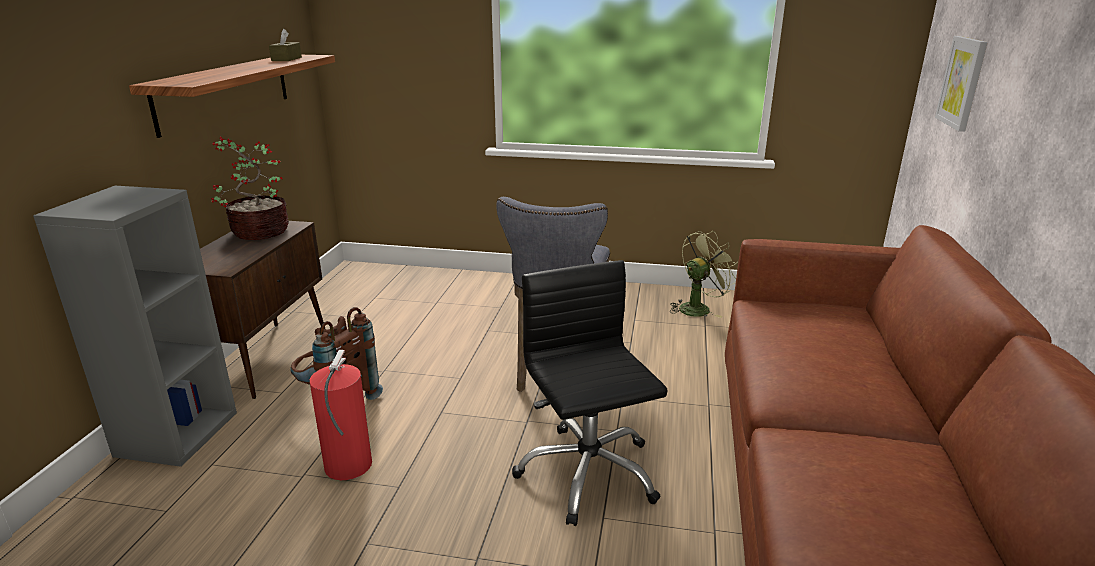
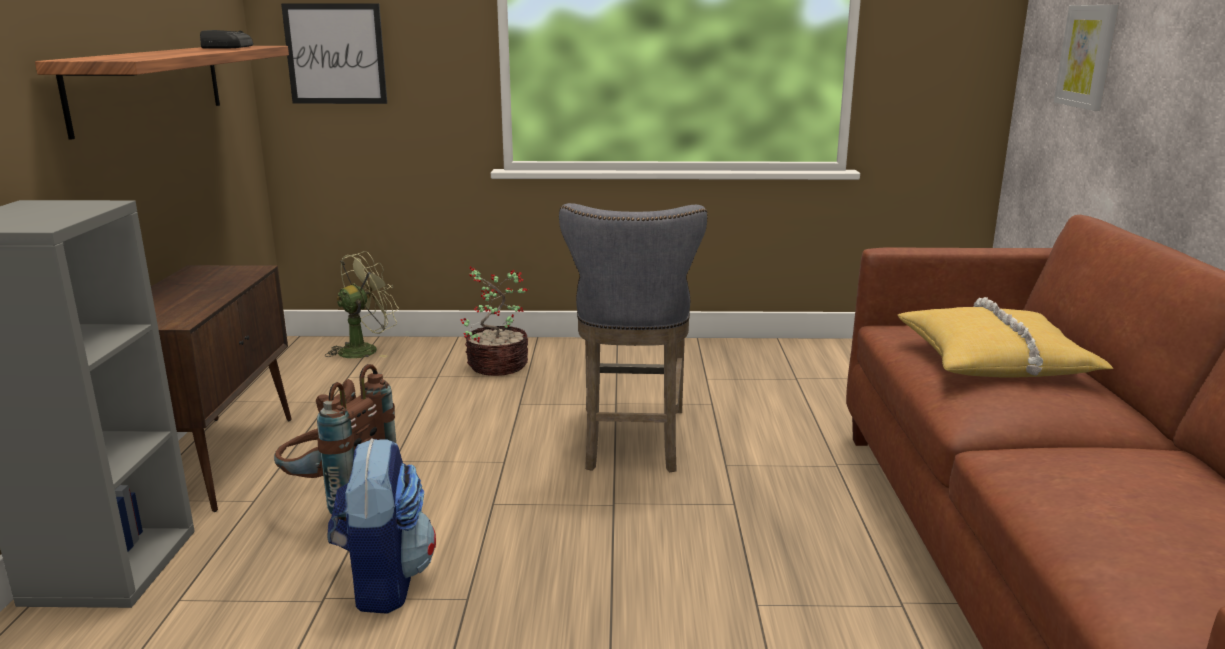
camera: 10 degrees left, 5 degrees down
(258, 232) = (203, 279): potted plant -> potted plant (496, 366)
(286, 59) = (227, 47): brown tissue box -> radio
(347, 466) = (384, 581): fire extinguisher -> backpack
(375, 58) = (335, 54): none -> picture
(587, 473) = (716, 556): black office chair -> none
(698, 308) = (780, 360): green fan -> green fan (365, 349)
(821, 346) = (994, 360): none -> yellow pillow

